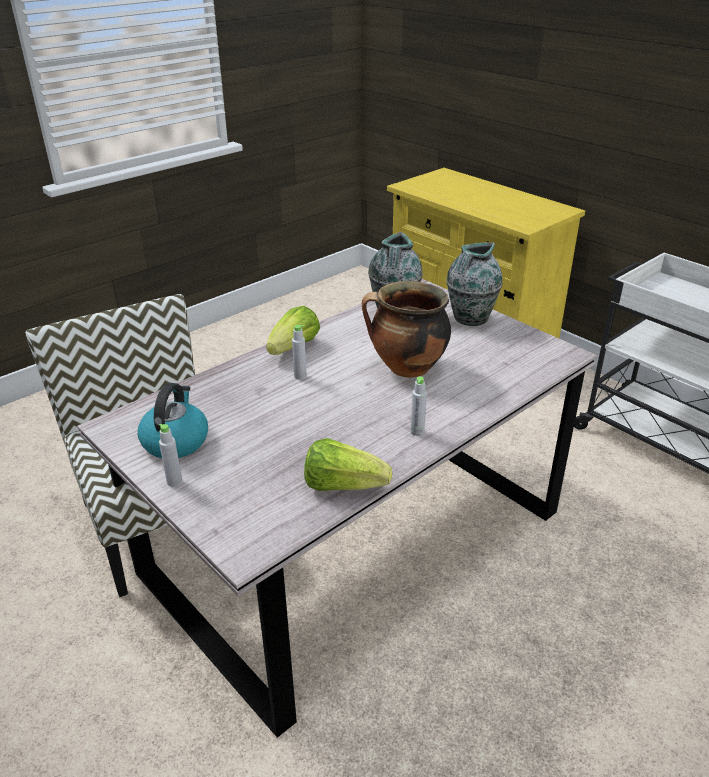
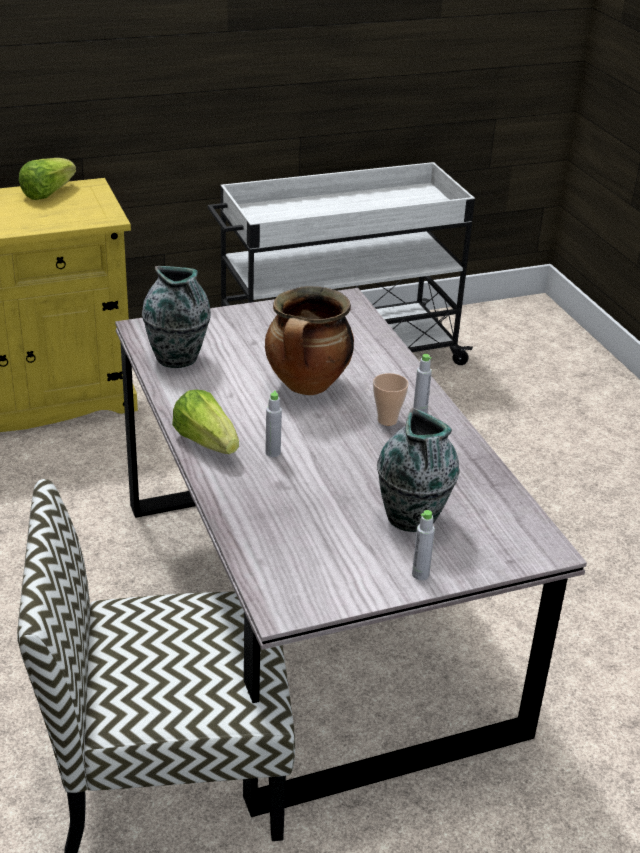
camera: 70 degrees left, 0 degrees up
(175, 441) = (345, 562): kettle -> none
(343, 485) = (478, 473): lettuce -> lettuce (47, 193)
(388, 417) = (387, 420): none -> cup
(470, 318) = (239, 322): vase -> vase (412, 518)

